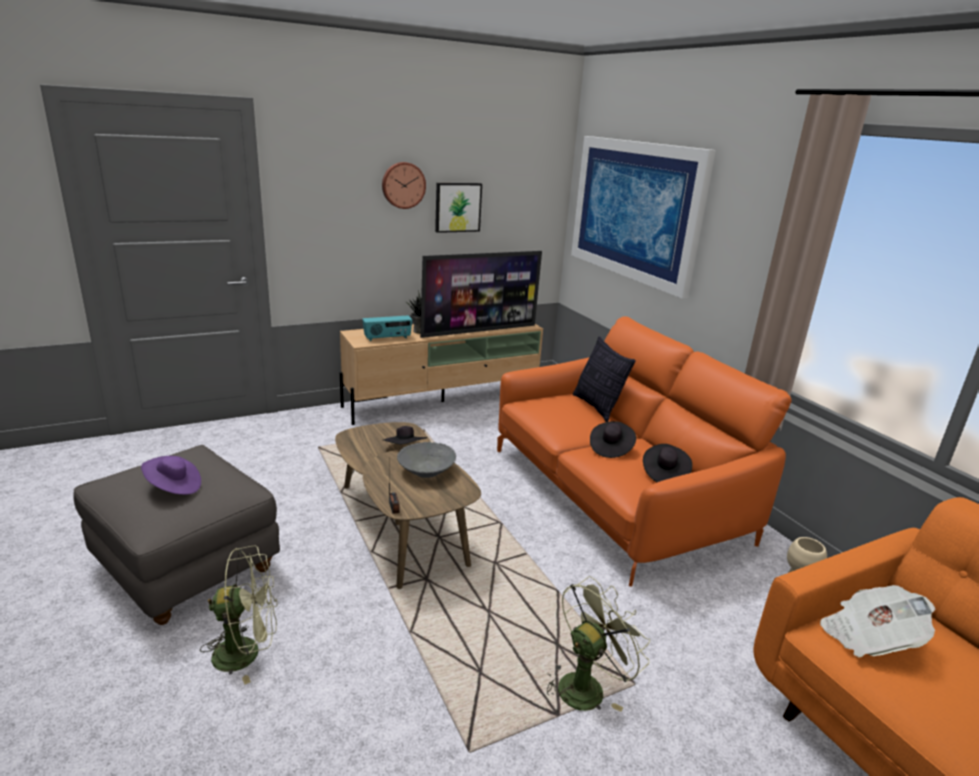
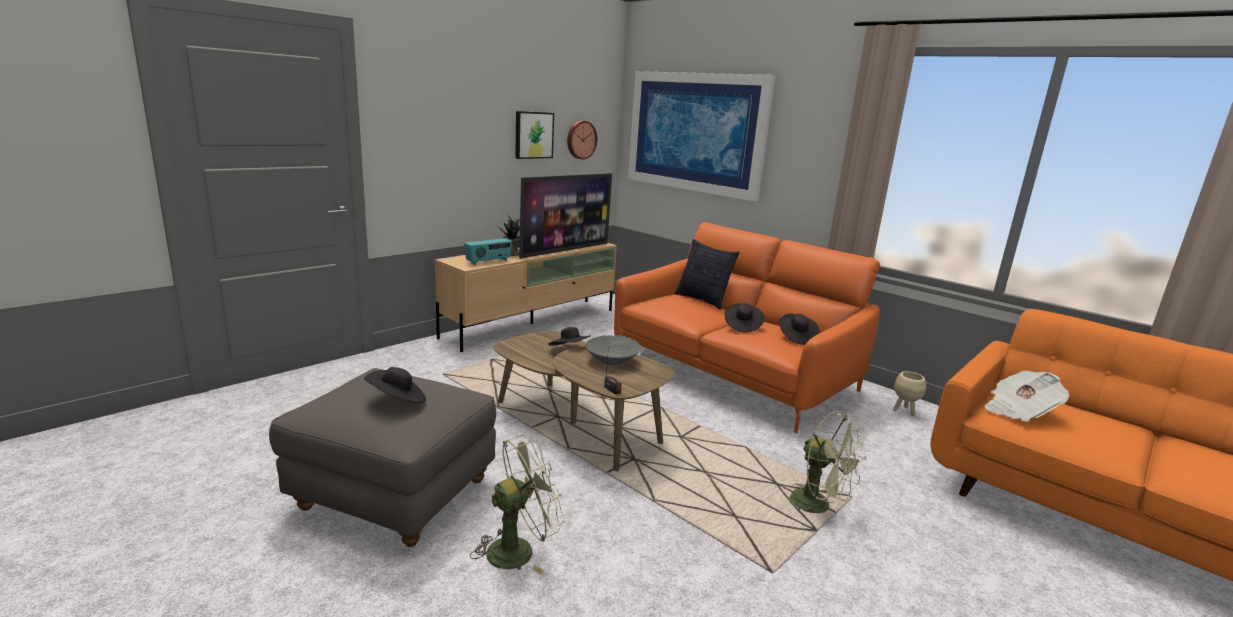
camera: 20 degrees left, 5 degrees down
(174, 487) = (397, 400): purple hat -> black hat
(403, 185) = (488, 112): wall clock -> wall clock (580, 139)
(586, 685) = (819, 506): green fan -> green fan turned 105 degrees clockwise

